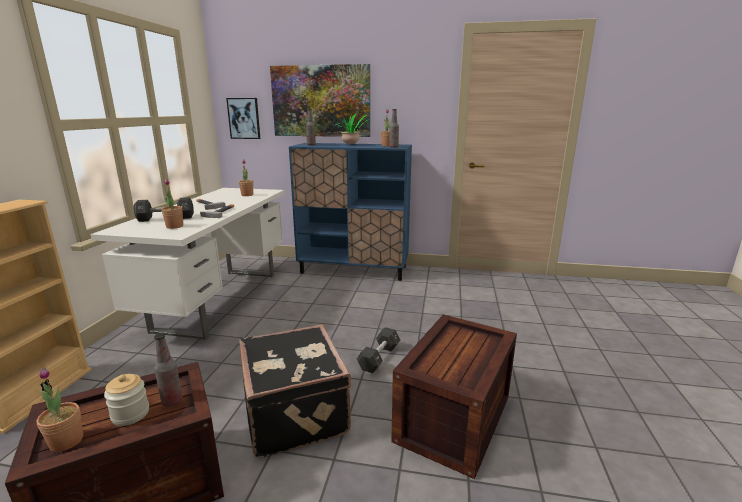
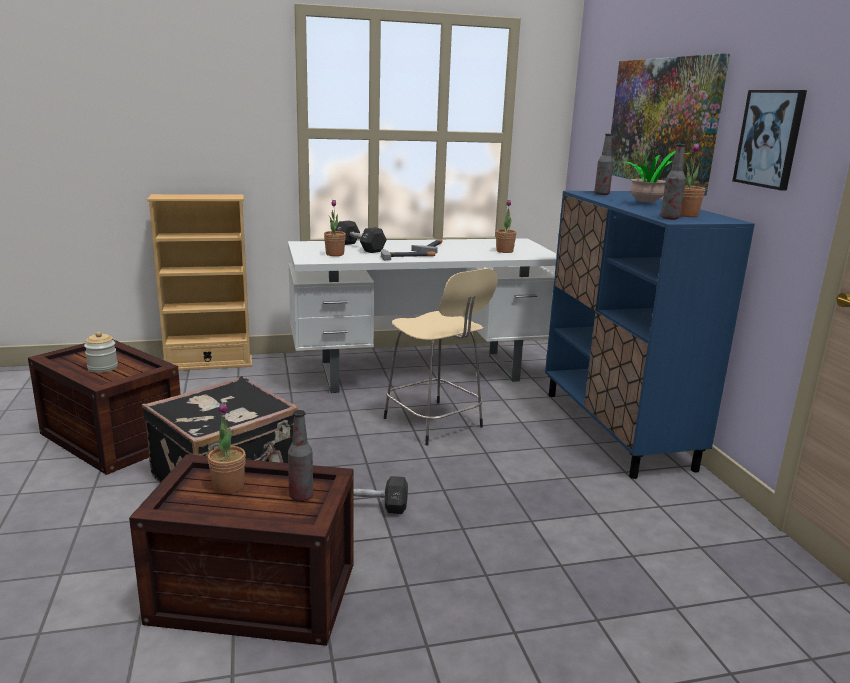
camera: 65 degrees right, 0 degrees up
(66, 441) = (71, 360): potted plant -> potted plant (228, 486)
(172, 401) = (121, 375): bottle -> bottle (301, 496)
(244, 118) = (590, 142): picture -> picture (770, 138)
(299, 312) = (435, 424): none -> beige stool

